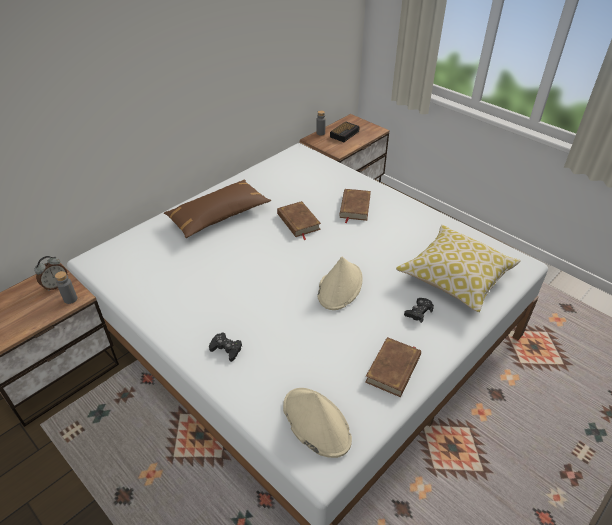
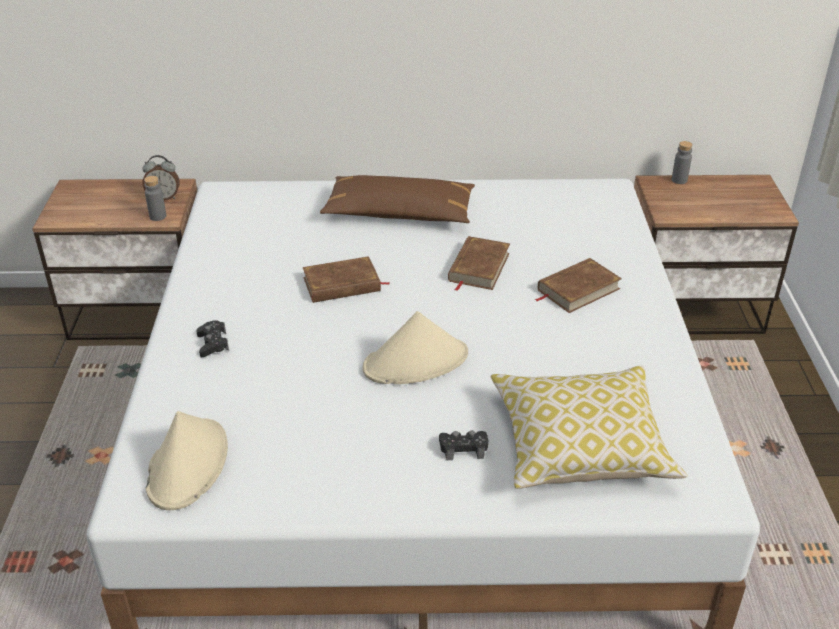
camera: 45 degrees right, 5 degrees down
(345, 134) = (715, 196): alarm clock -> none
(393, 369) = (338, 480): brown book -> brown book (342, 285)

